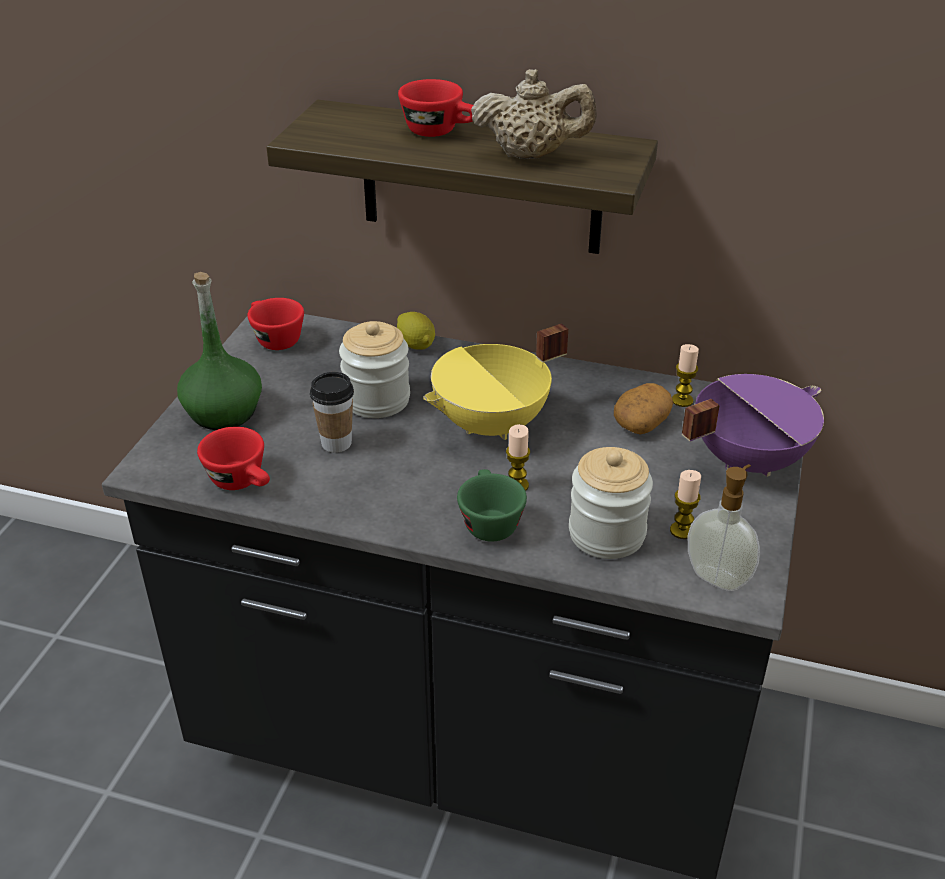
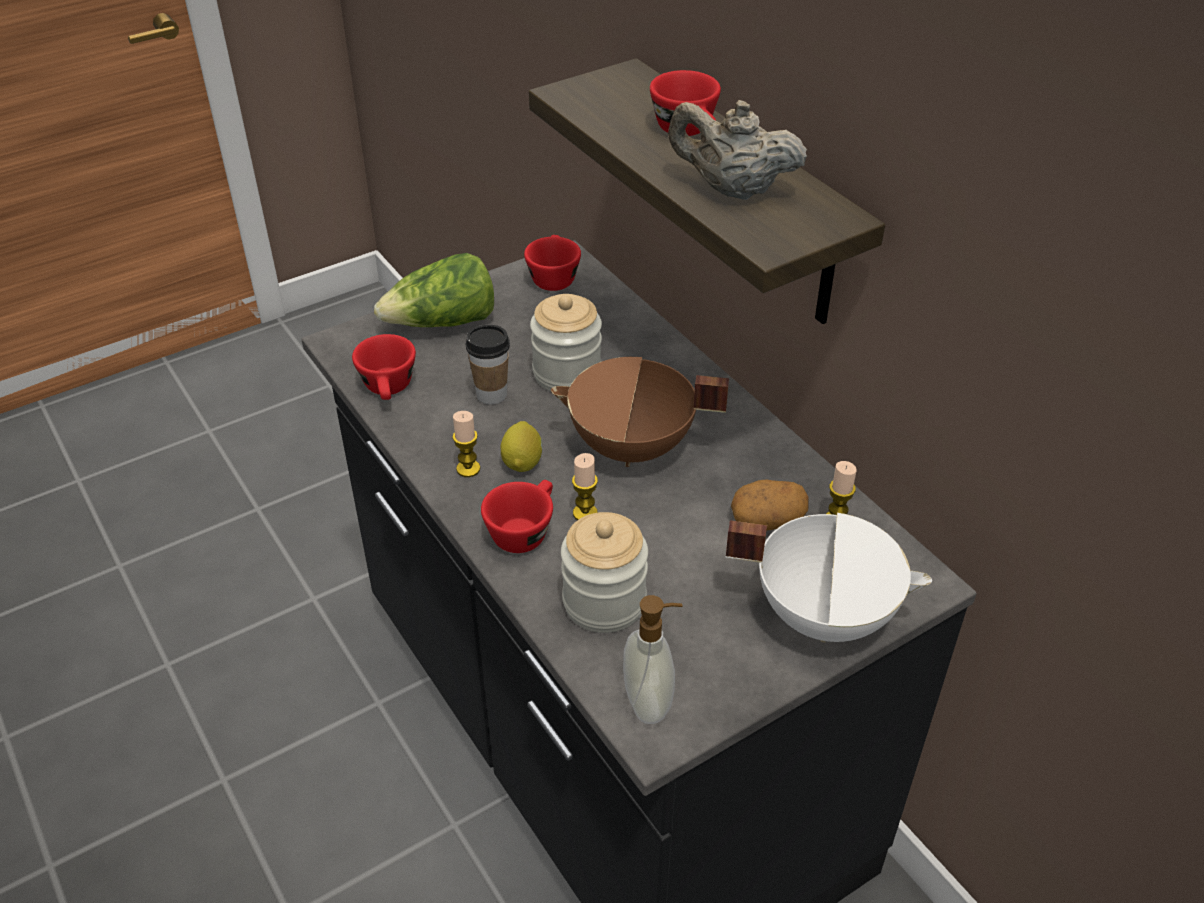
camera: 40 degrees right, 5 degrees up
(224, 412) = (443, 323): green bottle -> lettuce
(416, 345) = (659, 339): lemon -> lemon (522, 462)
(488, 521) = (524, 530): green cup -> red cup
(492, 425) = (632, 448): yellow cooking pot -> brown cooking pot
(532, 155) = (732, 190): beige teapot -> beige teapot turned 150 degrees clockwise
(682, 530) = (672, 641): candle -> candle (468, 469)
(746, 459) = (824, 613): purple cooking pot -> white cooking pot

